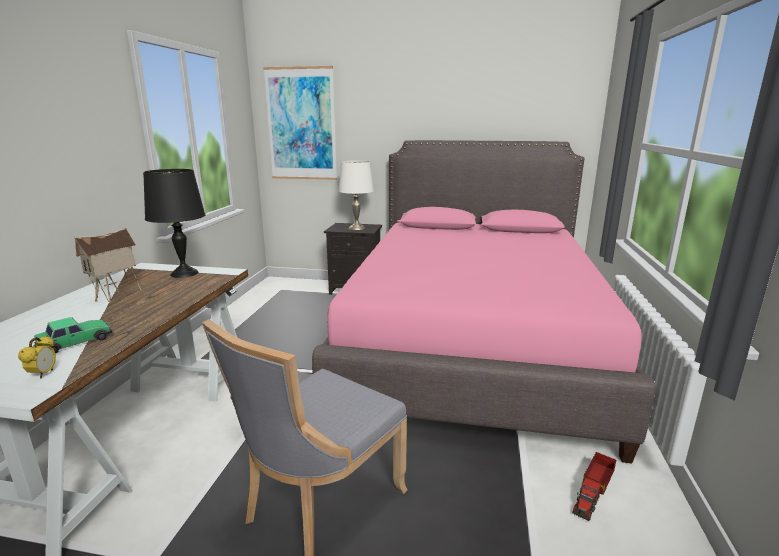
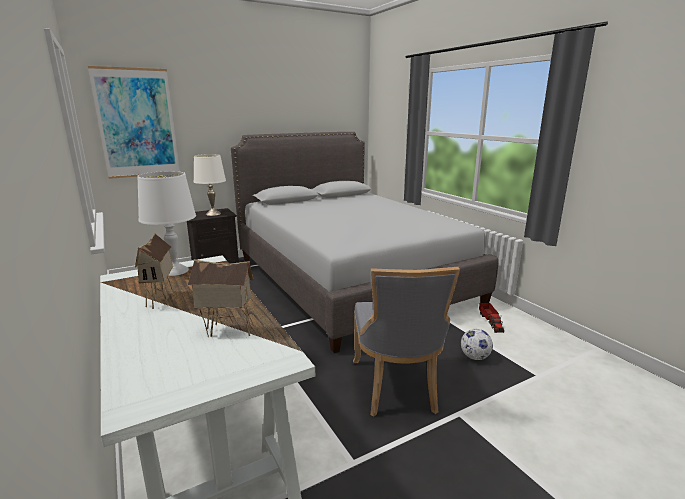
camera: 40 degrees left, 0 degrees up
(43, 374) = (264, 352): alarm clock -> none
(76, 342) = (227, 331): toy car -> toy house
(185, 273) = (176, 271): black table lamp -> white table lamp
(472, 344) = (350, 278): pink bed -> grey bed
(479, 530) = (474, 357): none -> football

